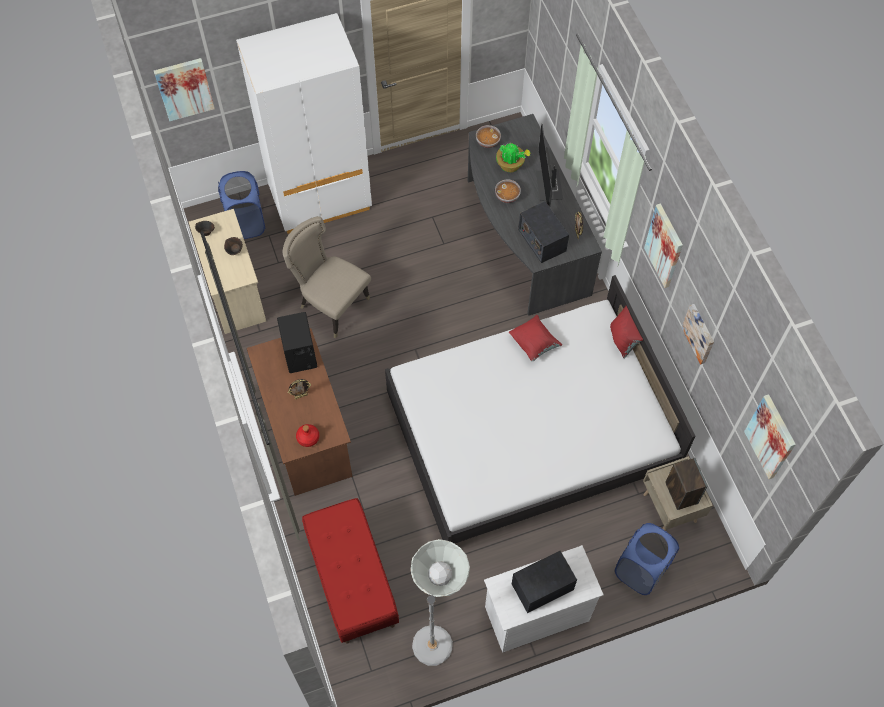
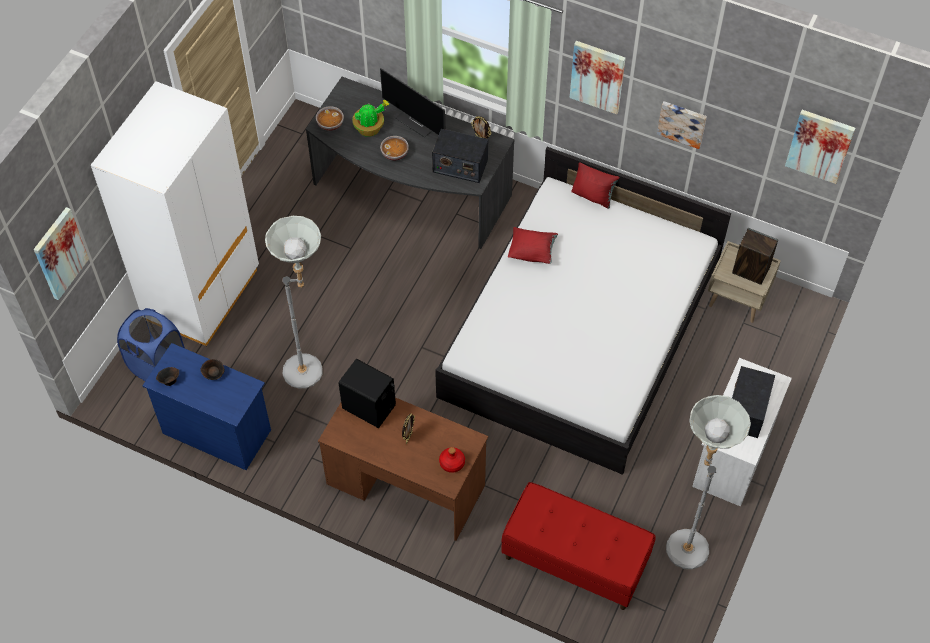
camera: 45 degrees left, 5 degrees down
(235, 293) = (216, 431): beige dresser -> blue dresser
(331, 304) = (311, 370): beige chair -> grey floor lamp
(641, 570) = (766, 360): blue laundry basket -> none

